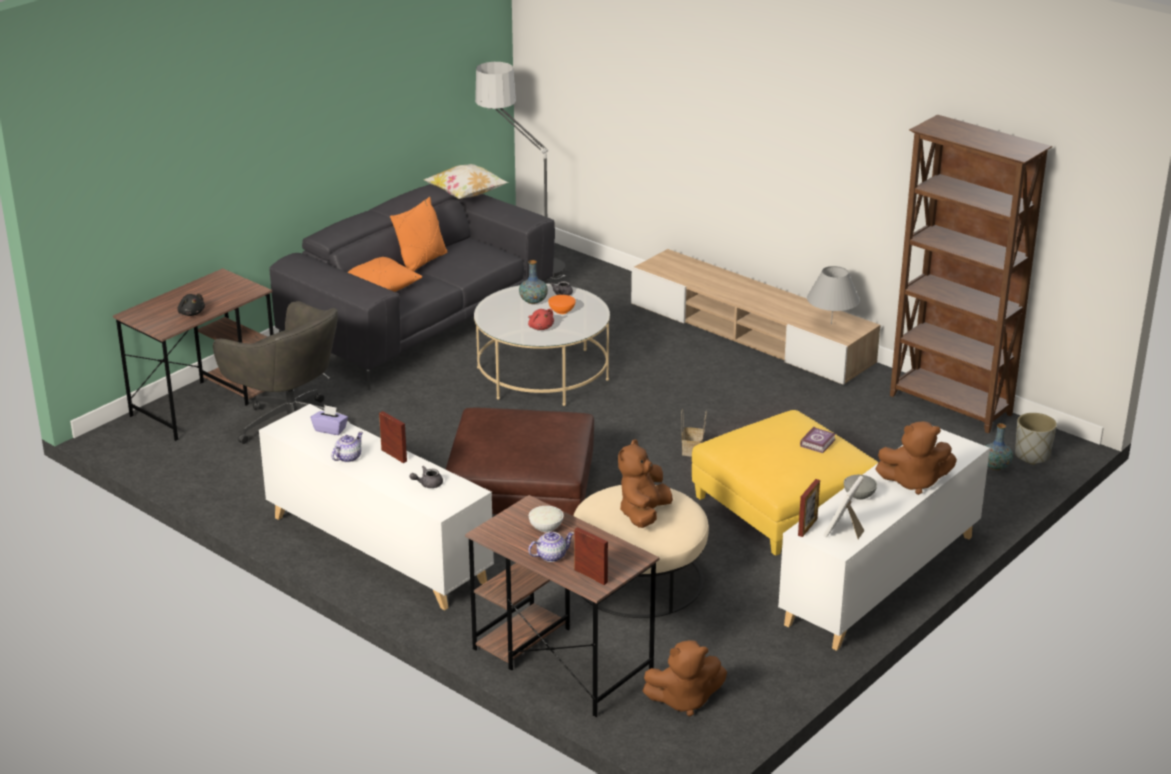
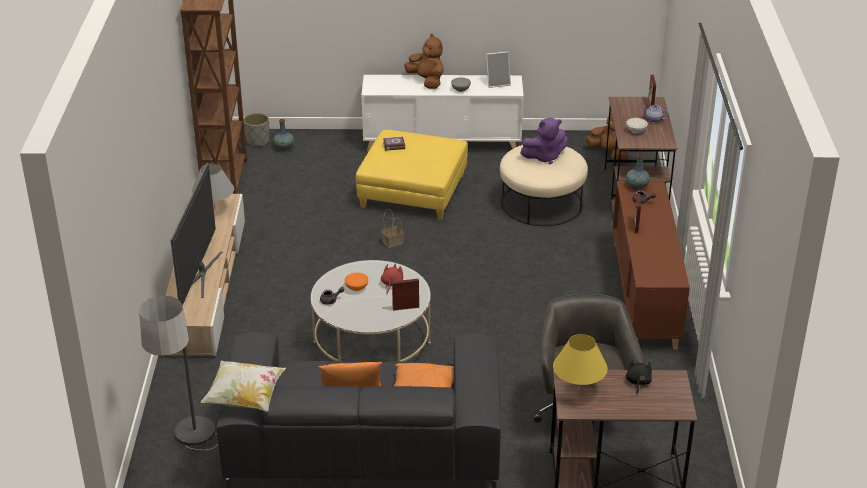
camera: 130 degrees left, 5 degrees up
(232, 288) = (578, 389): none -> yellow table lamp
(330, 429) = (648, 262): purple tissue box -> none
(347, 457) = (662, 239): teapot -> none
(377, 549) = (644, 294): white cabinet -> brown cabinet
(522, 494) = (521, 276): brown ottoman -> none
(533, 301) = (356, 307): vase -> vase (636, 186)
(643, 514) = (544, 157): brown plush toy -> purple plush toy
(721, 285) = (200, 273): none -> television
(807, 527) = (509, 91): picture frame -> picture frame (405, 308)

